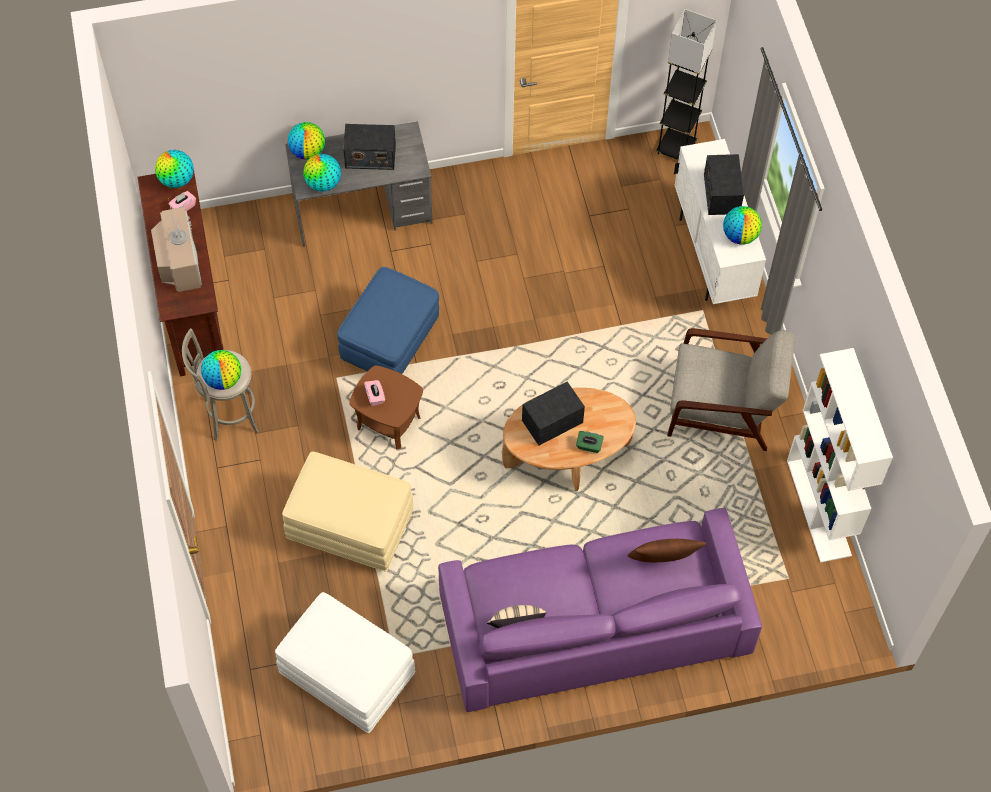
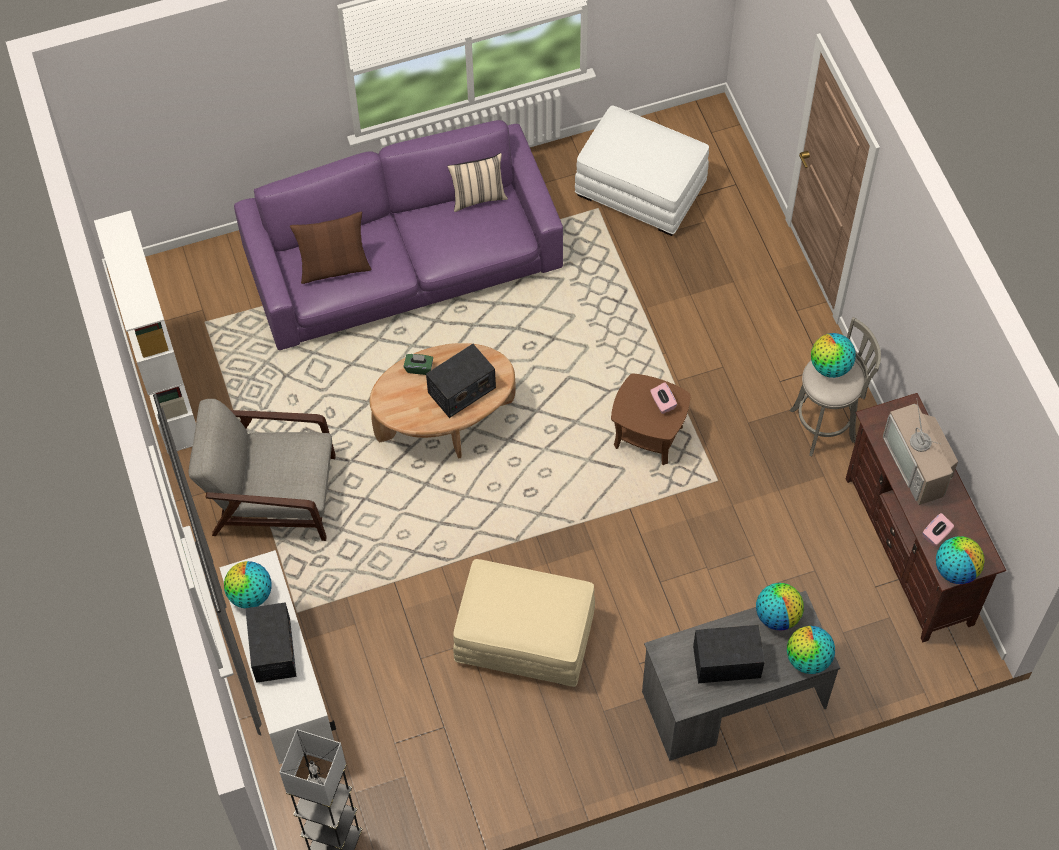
camera: 175 degrees right, 0 degrees up
(349, 525) = (668, 324): beige ottoman -> beige ottoman (525, 638)
(390, 339) = (664, 533): blue ottoman -> none

